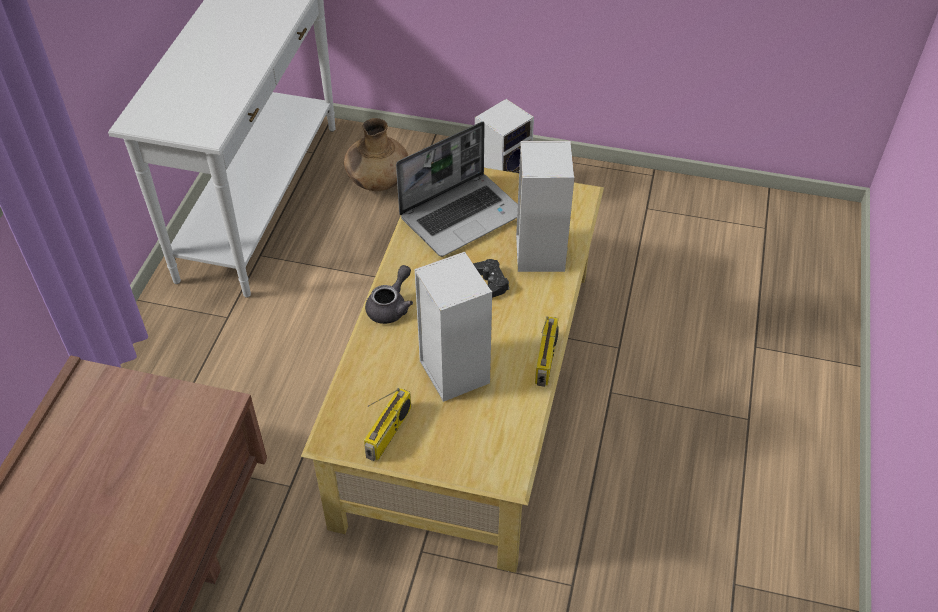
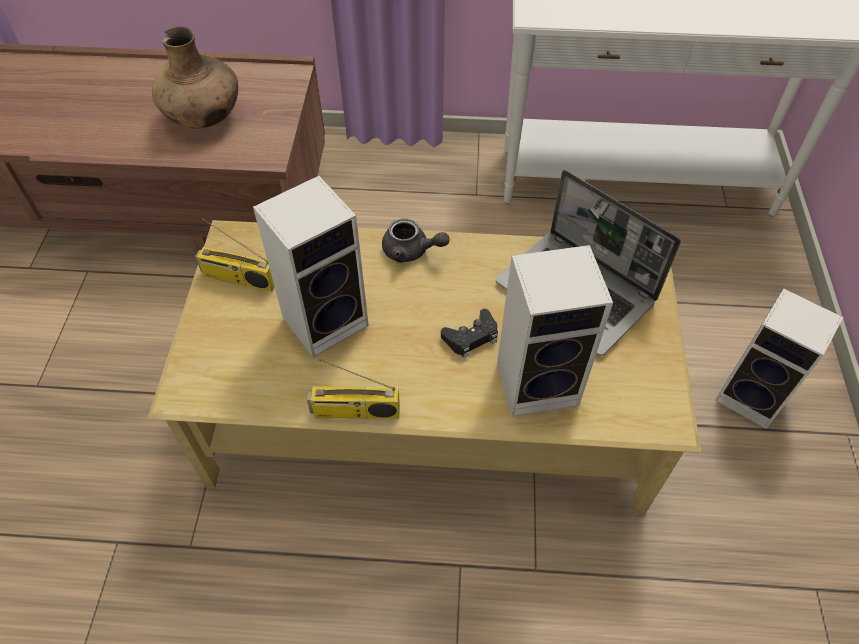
camera: 80 degrees right, 5 degrees up
(377, 182) = (710, 270): brown vase -> brown vase (204, 117)

